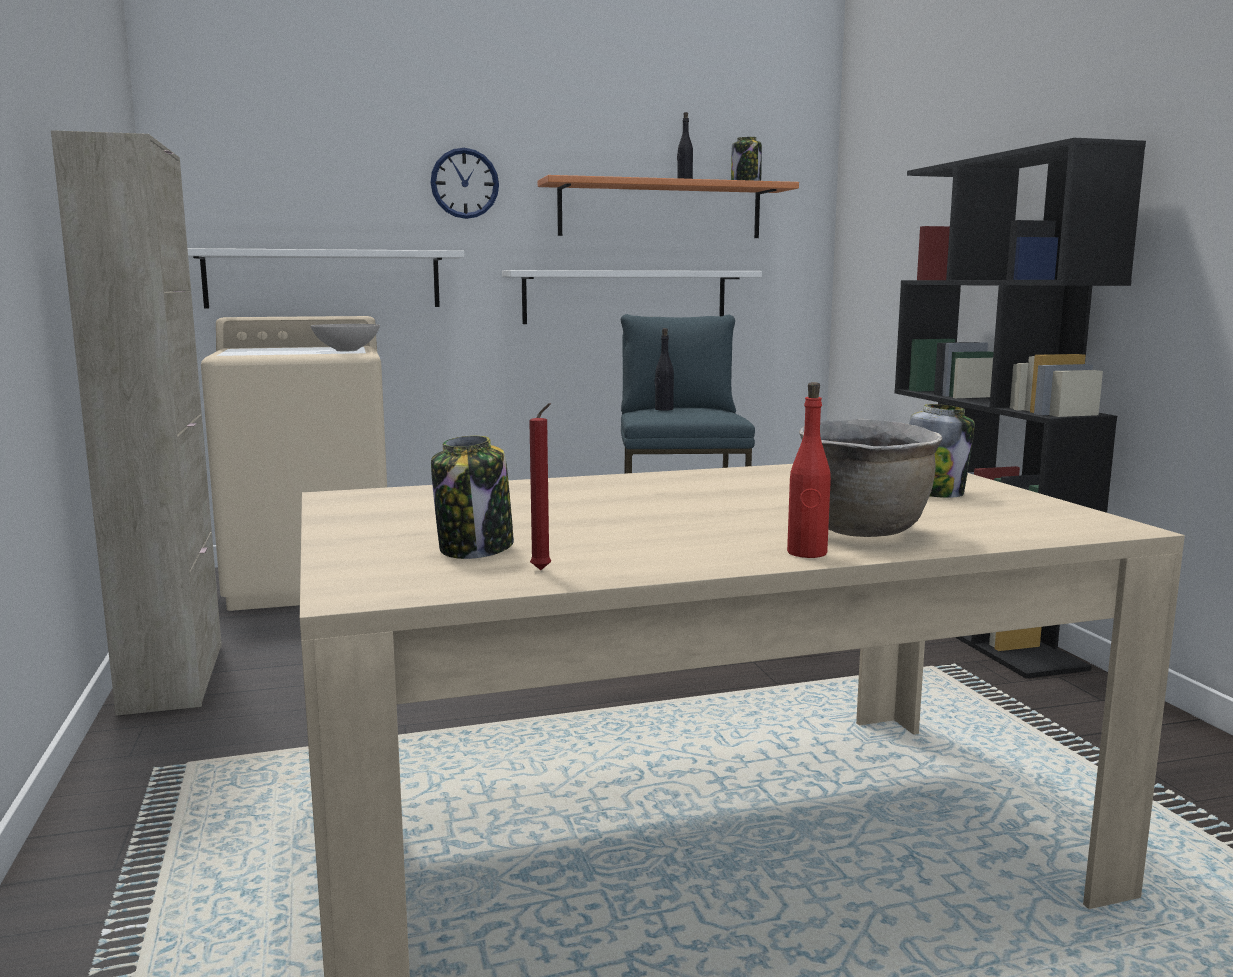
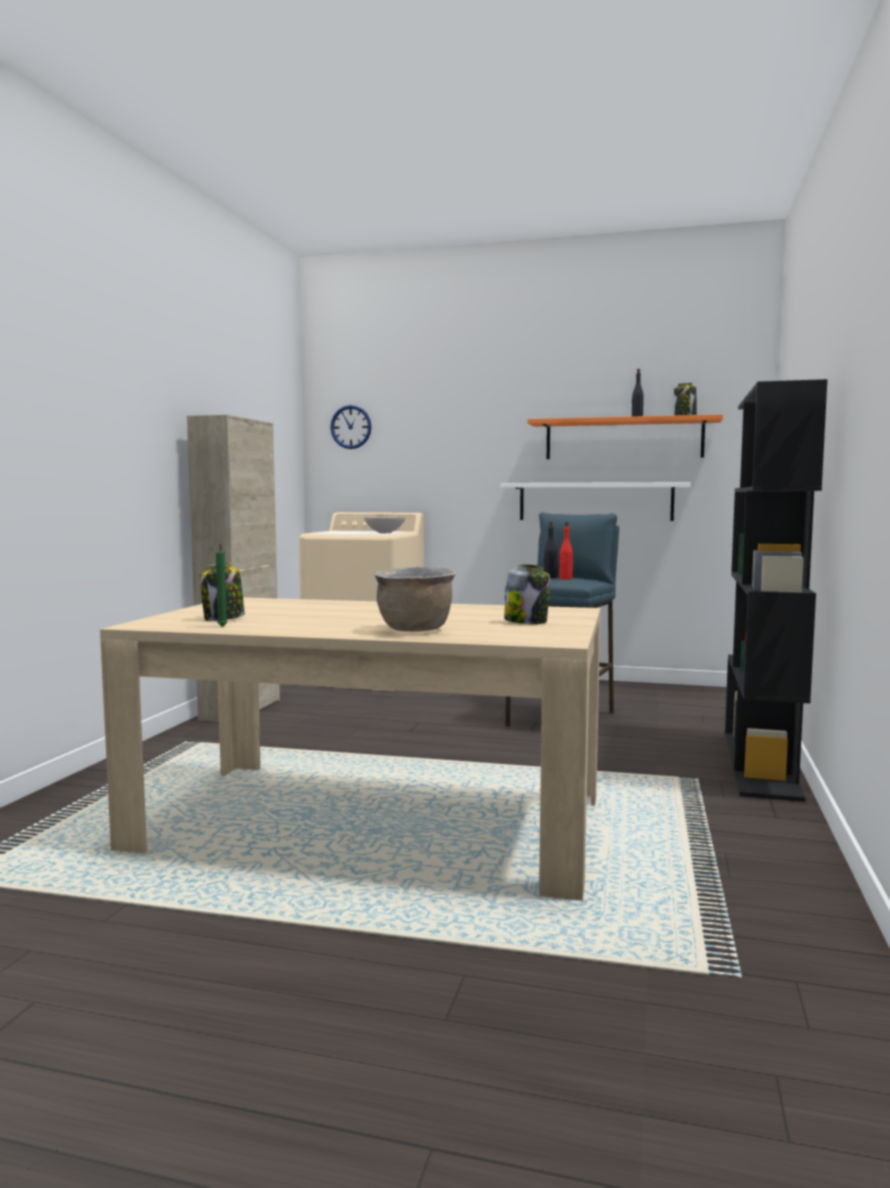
camera: 30 degrees right, 5 degrees down
(323, 279) = (396, 489): white shelf -> none
(464, 183) = (484, 426): wall clock -> wall clock (351, 427)
(543, 571) = (222, 627): red candle -> green candle
(807, 553) = (351, 633): red bottle -> red bottle (565, 578)

